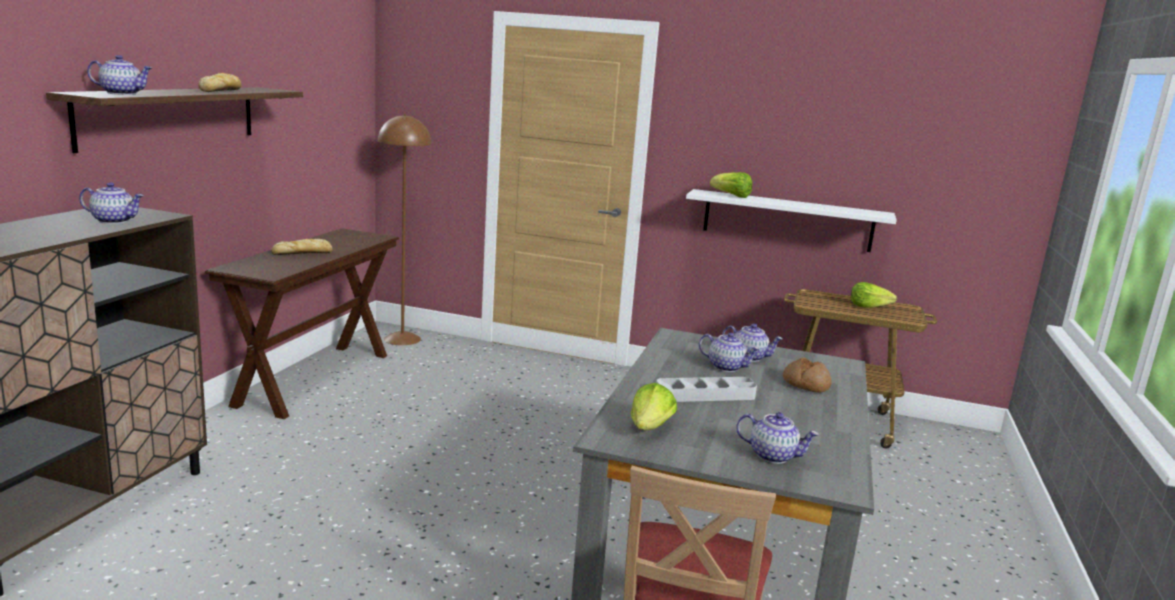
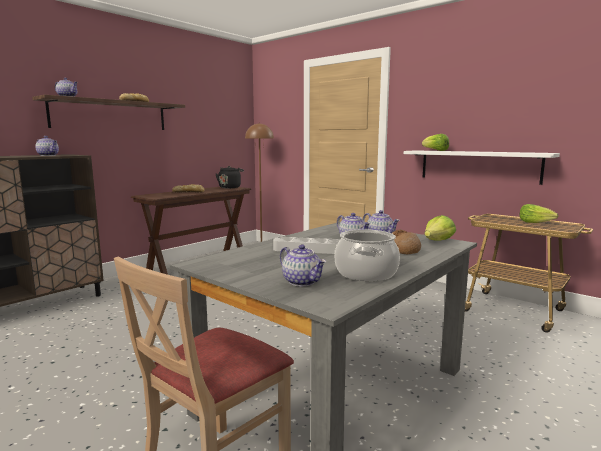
camera: 25 degrees right, 5 degrees down
(358, 235) = (230, 187): none -> black kettle
(650, 428) = (238, 261): lettuce -> lettuce (438, 241)
(817, 431) = (365, 273): none -> cooking pot

